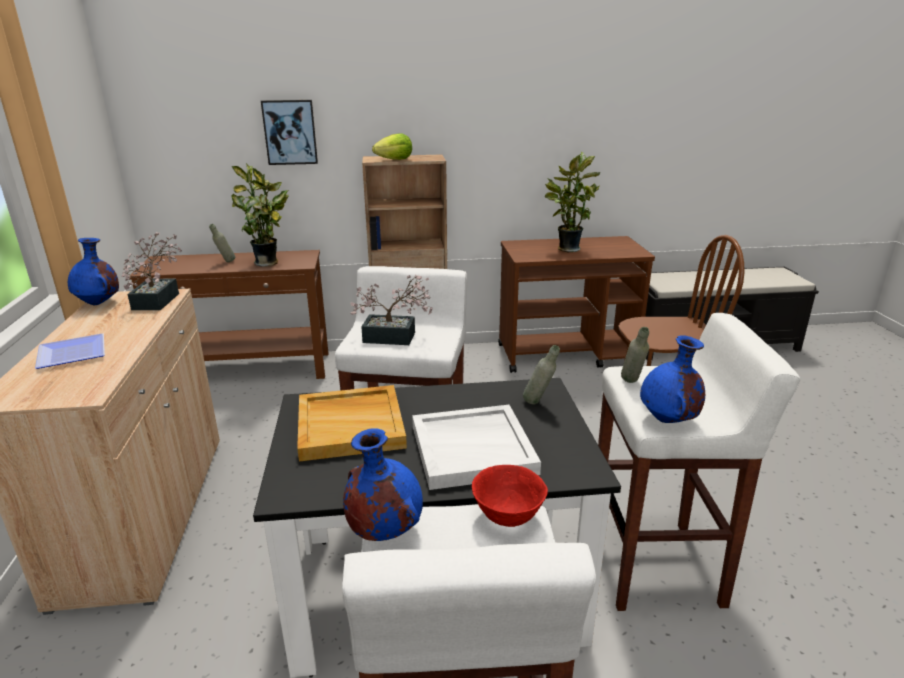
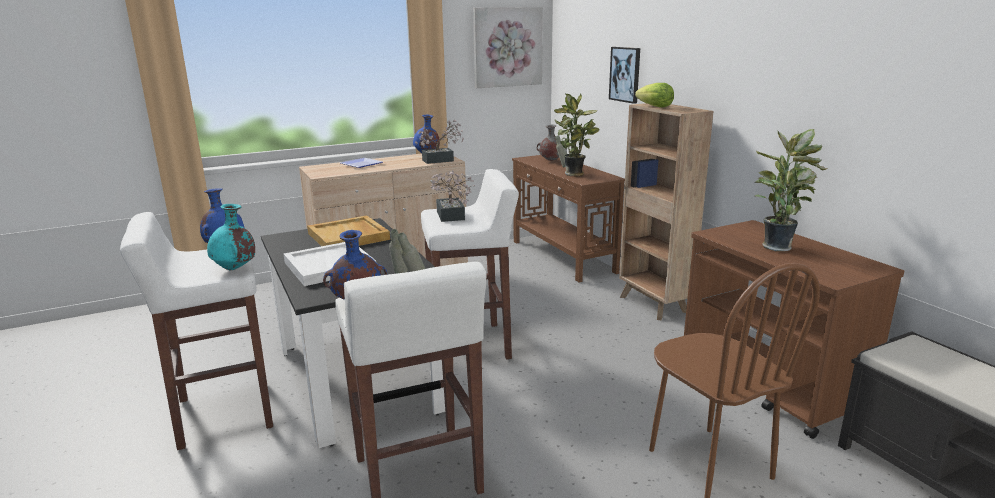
camera: 70 degrees right, 5 degrees down
(77, 113) = (507, 47): none -> picture
(187, 262) = (551, 161): none -> grey vase
(508, 516) = (235, 269): red bowl -> turquoise vase

